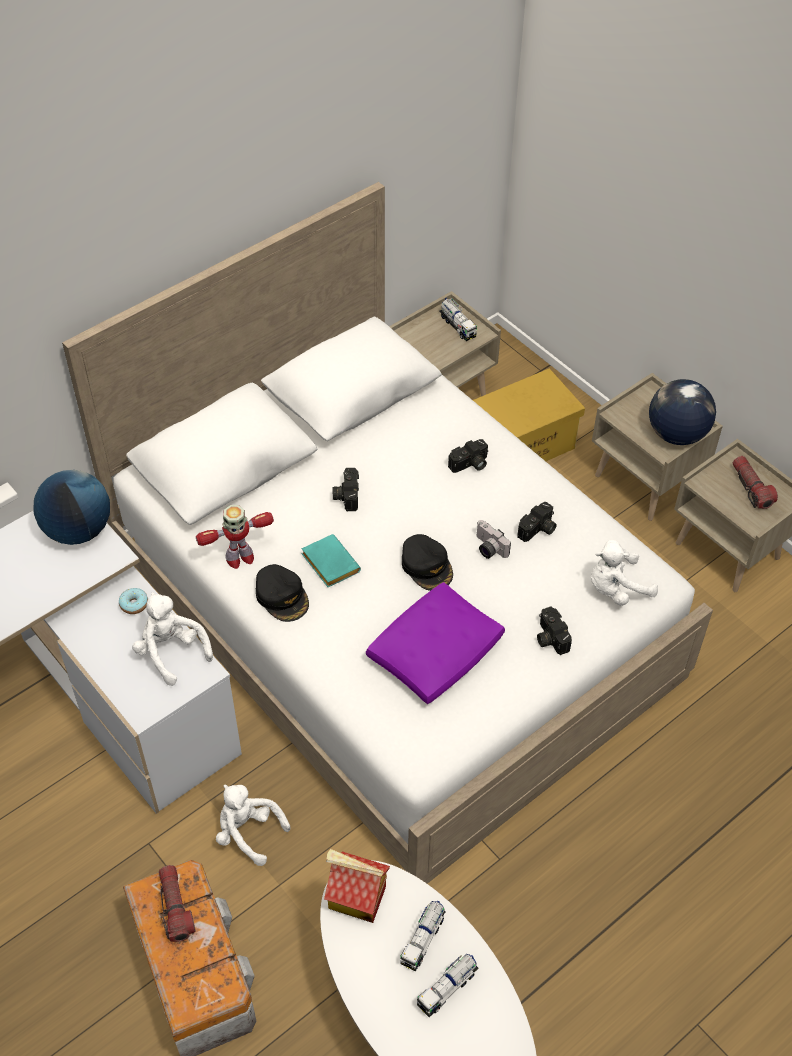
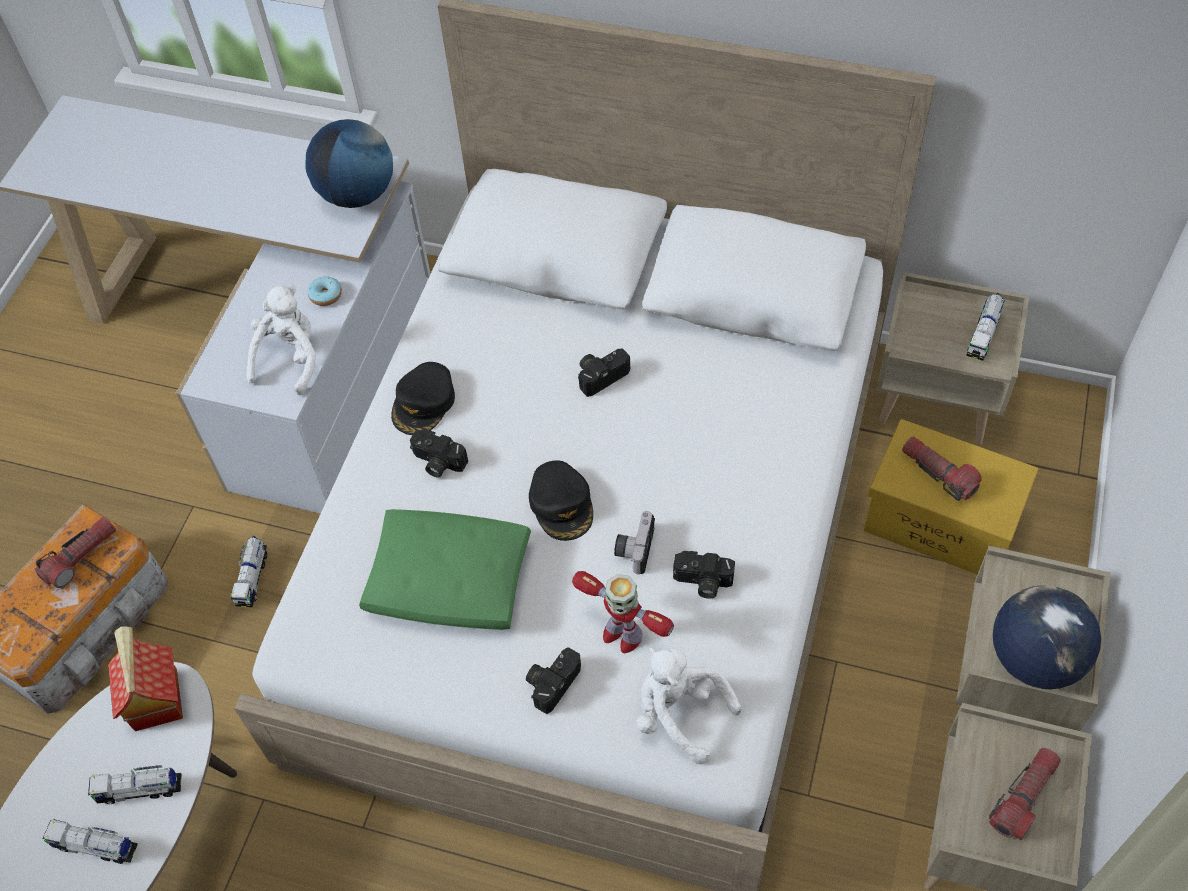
camera: 60 degrees right, 5 degrees up
(239, 558) = (446, 339): toy robot -> toy robot (621, 634)
(248, 832) = (252, 578): white plush toy -> toy truck
(328, 563) = (496, 416): turquoise book -> none
(427, 566) = (562, 504): black cap -> black cap turned 45 degrees counterclockwise
(436, 651) = (451, 580): purple pillow -> green pillow
(470, 465) = (743, 460): camera -> camera (437, 462)
(517, 409) = (938, 473): none -> flashlight

